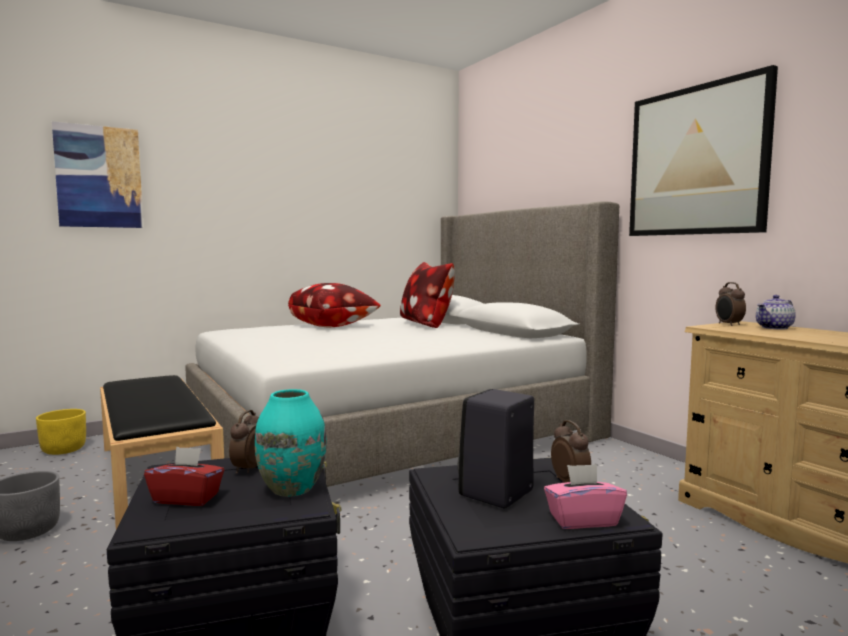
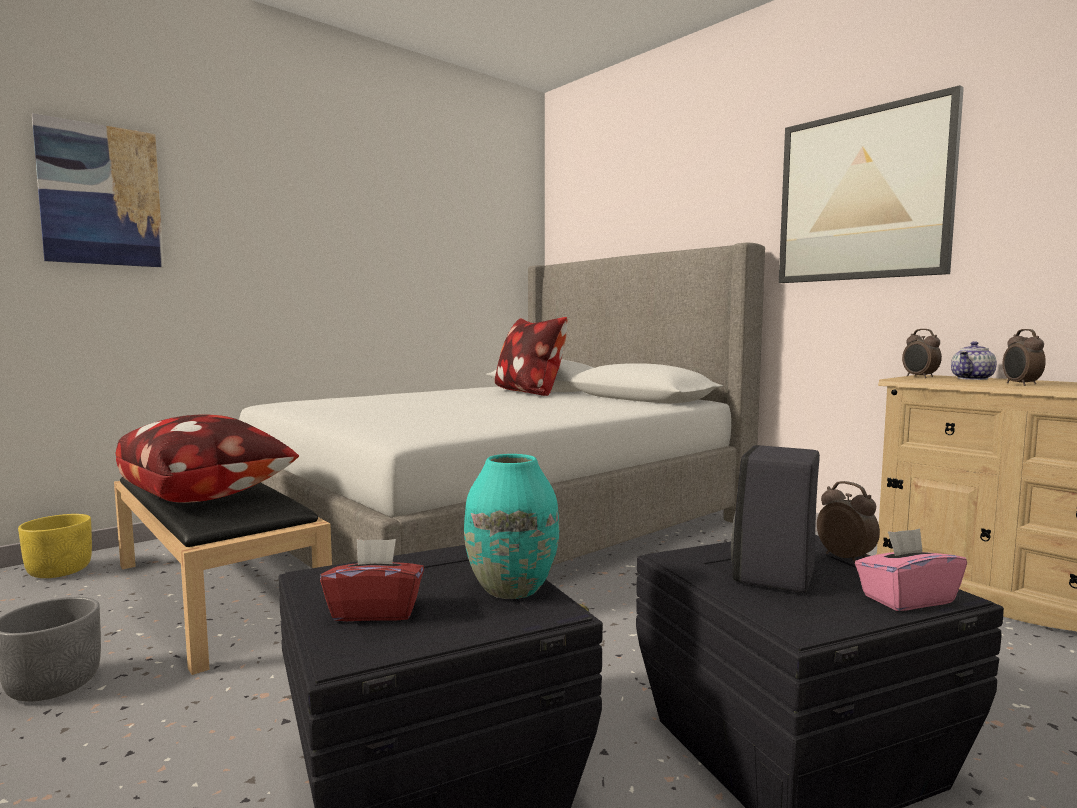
camera: 10 degrees left, 0 degrees up
(247, 469) = (427, 568): alarm clock -> alarm clock (1020, 384)
(333, 326) = (418, 396): pillow -> pillow (207, 496)

